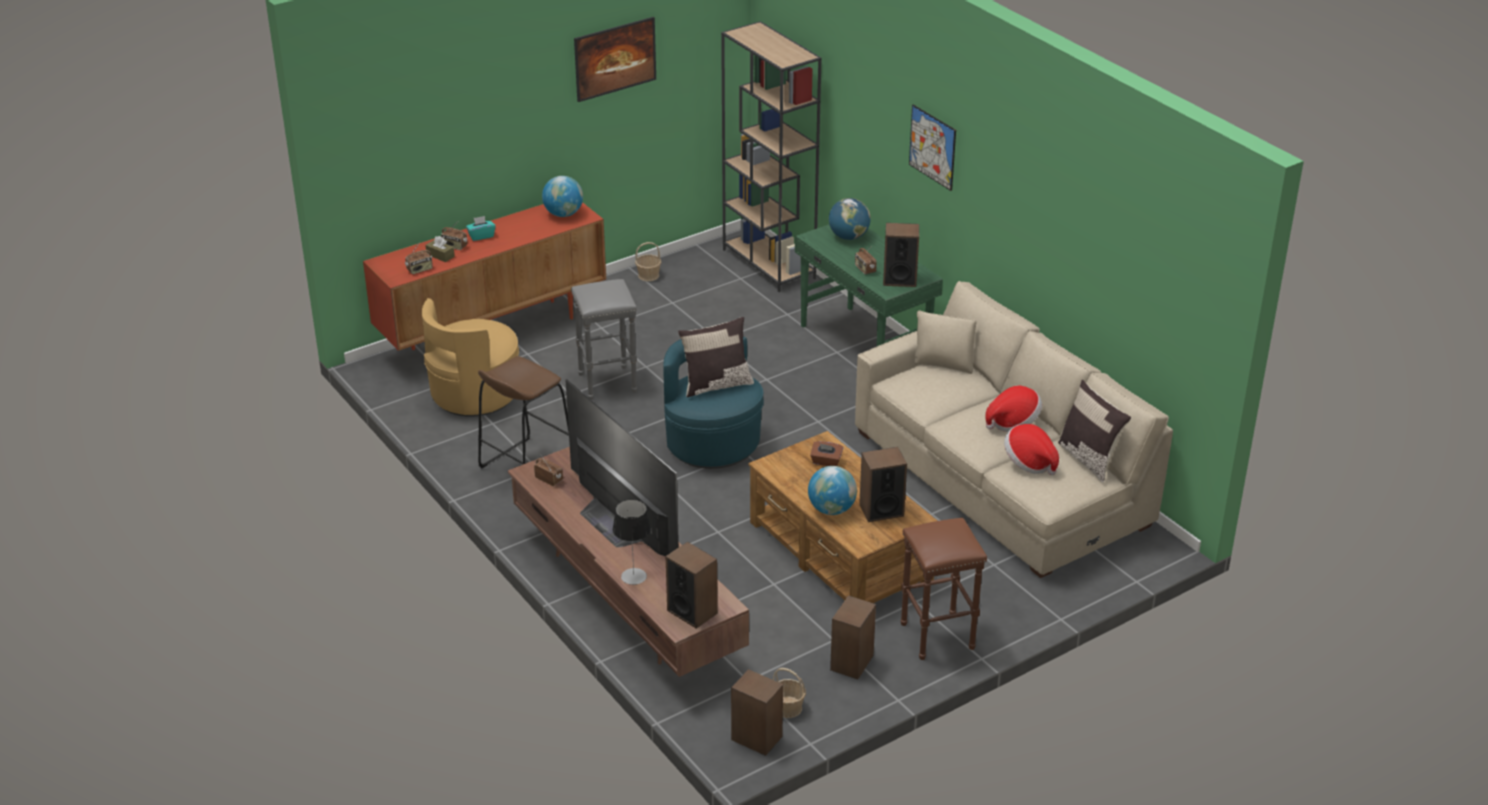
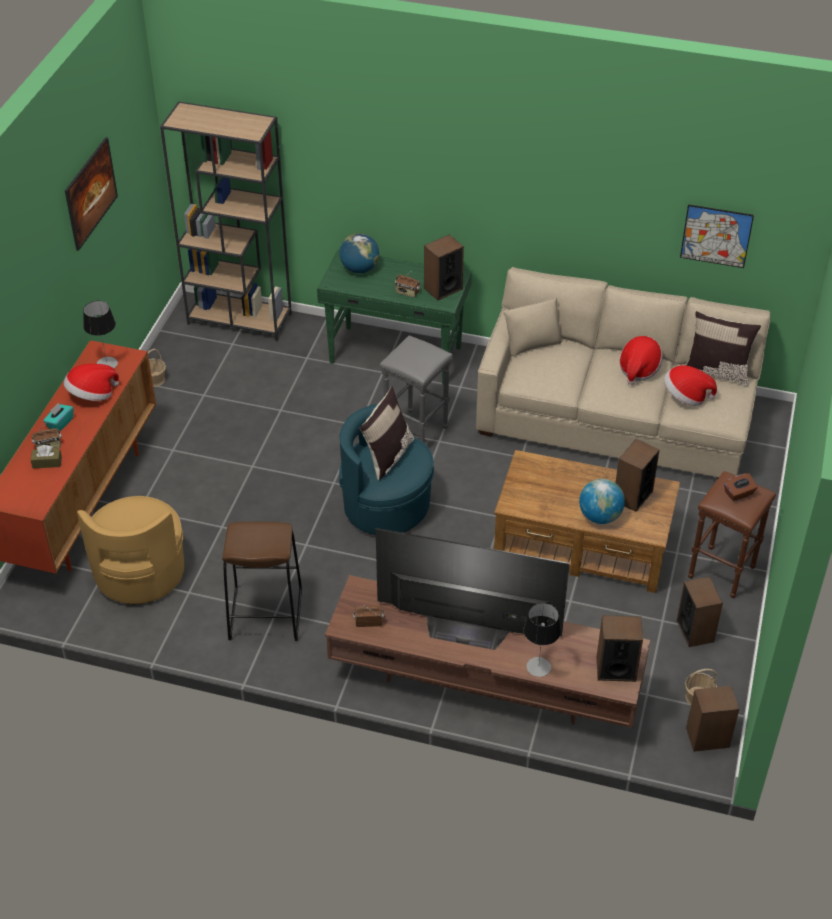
camera: 40 degrees left, 10 degrees up
(419, 270) = (46, 487): radio -> none
(526, 229) = (92, 395): none -> hat
(563, 214) = (107, 364): globe -> table lamp
(606, 382) = (237, 499): grey stool -> grey stool (414, 431)
(826, 462) = (547, 477): brown tissue box -> brown tissue box (739, 494)
(932, 147) = (442, 163): picture -> picture (716, 236)

